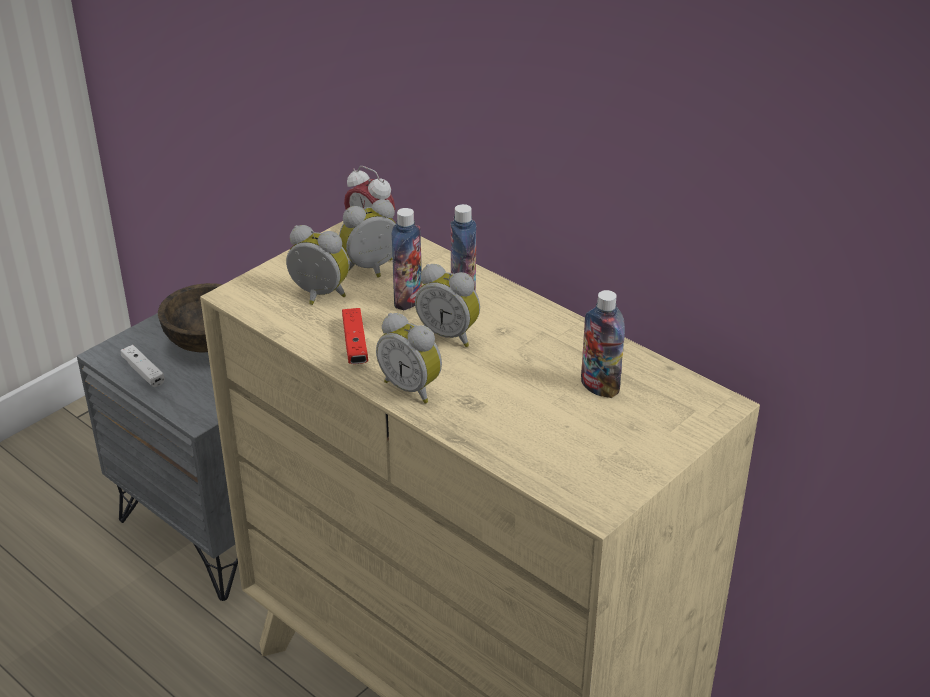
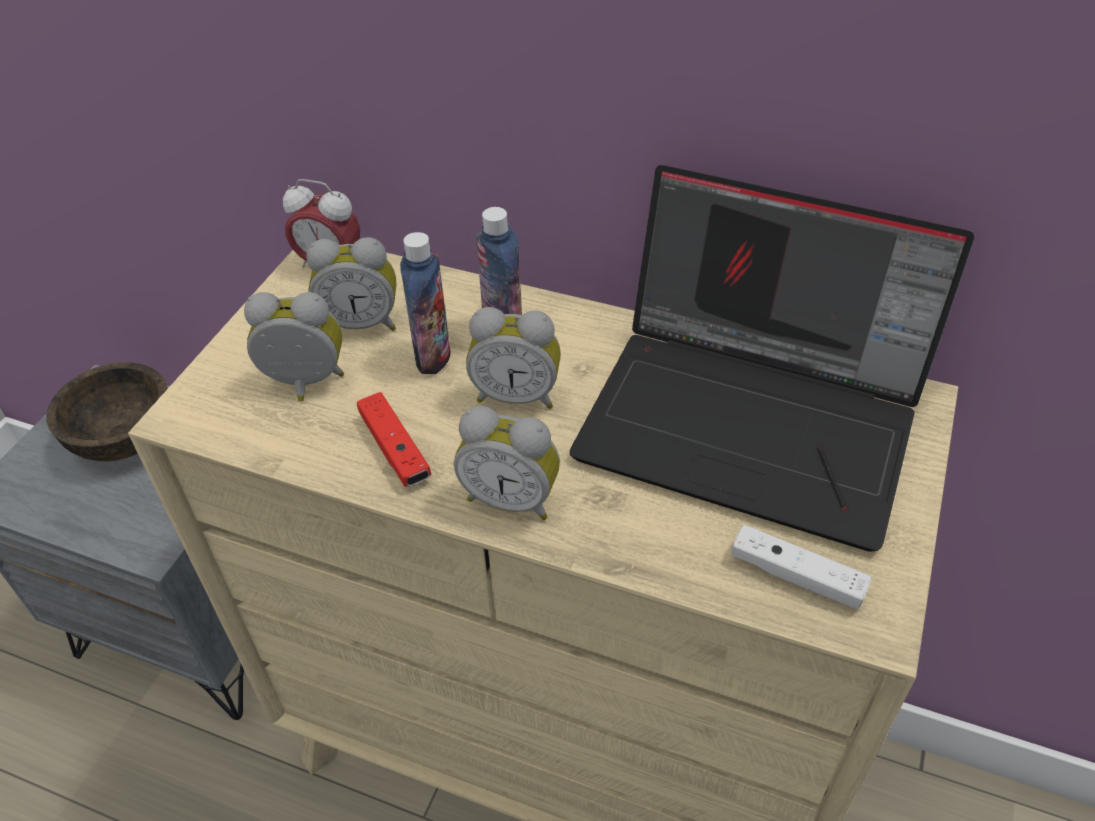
camera: 20 degrees left, 10 degrees up
(143, 371) = (54, 505): white game controller -> white game controller (796, 576)
(372, 270) = (361, 323): alarm clock -> alarm clock turned 135 degrees counterclockwise
(599, 387) = (755, 420): bottle -> laptop

